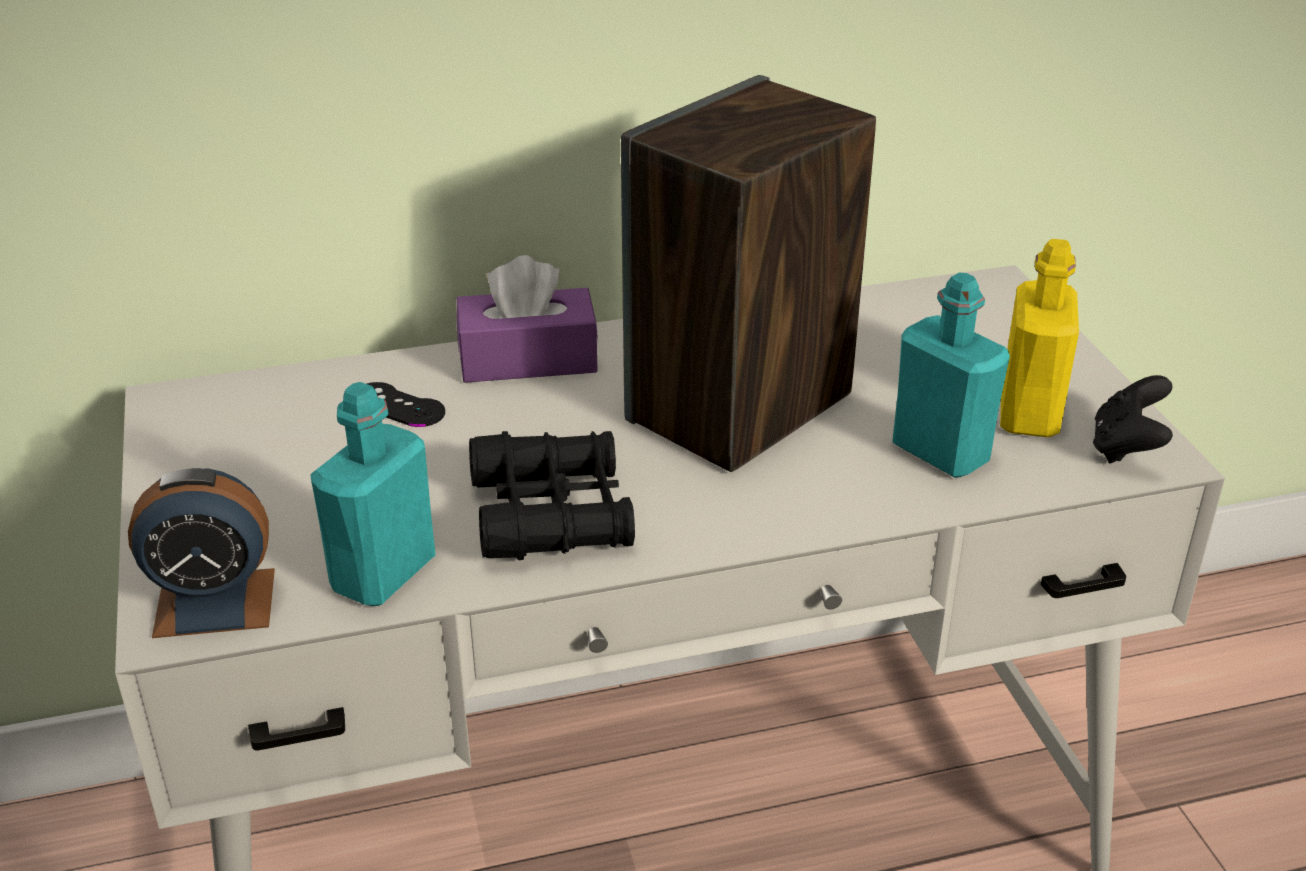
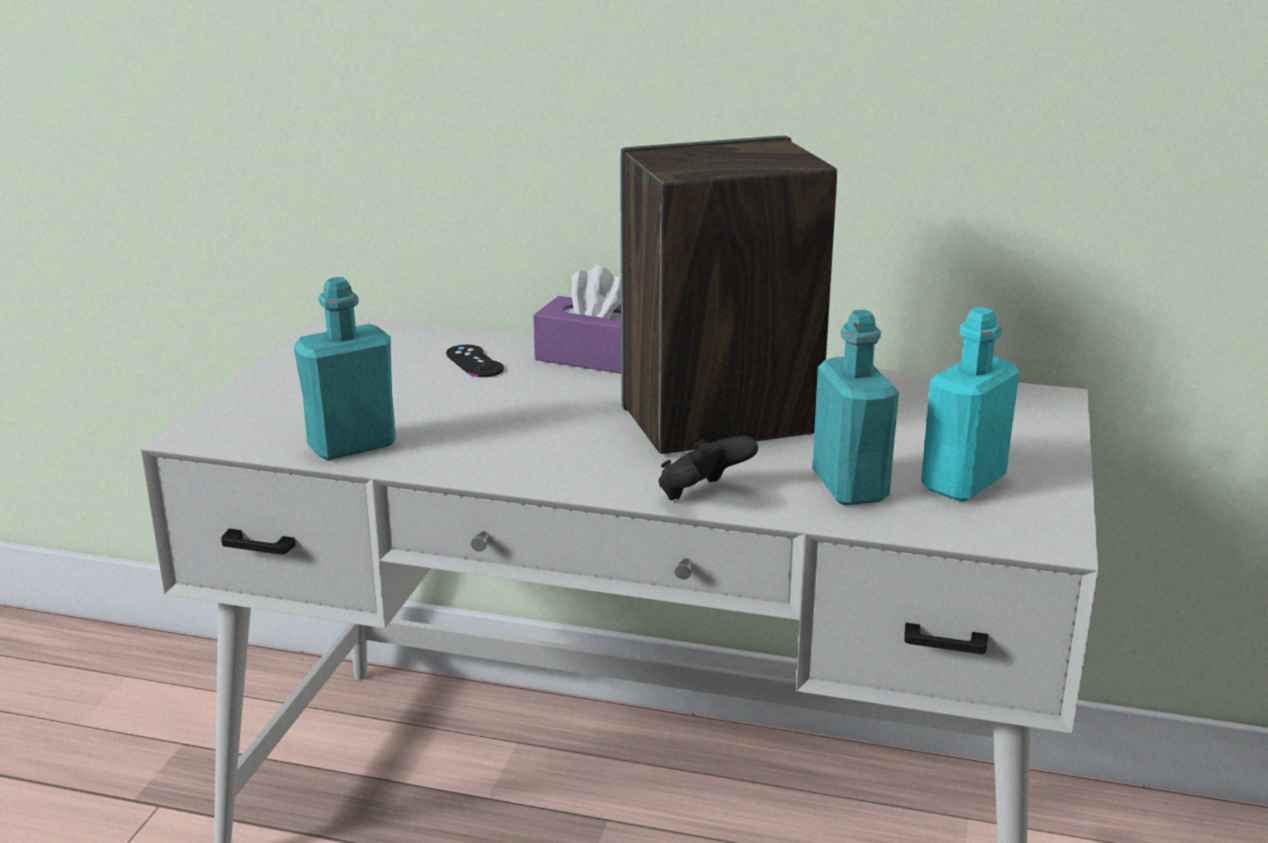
camera: 30 degrees right, 10 degrees down
(215, 603) = (235, 431): alarm clock -> none
(552, 513) = (502, 444): black binoculars -> none
(1029, 414) = (963, 483): yellow bottle -> turquoise bottle
(1126, 448) = (1025, 526): black game controller -> black game controller (702, 495)

